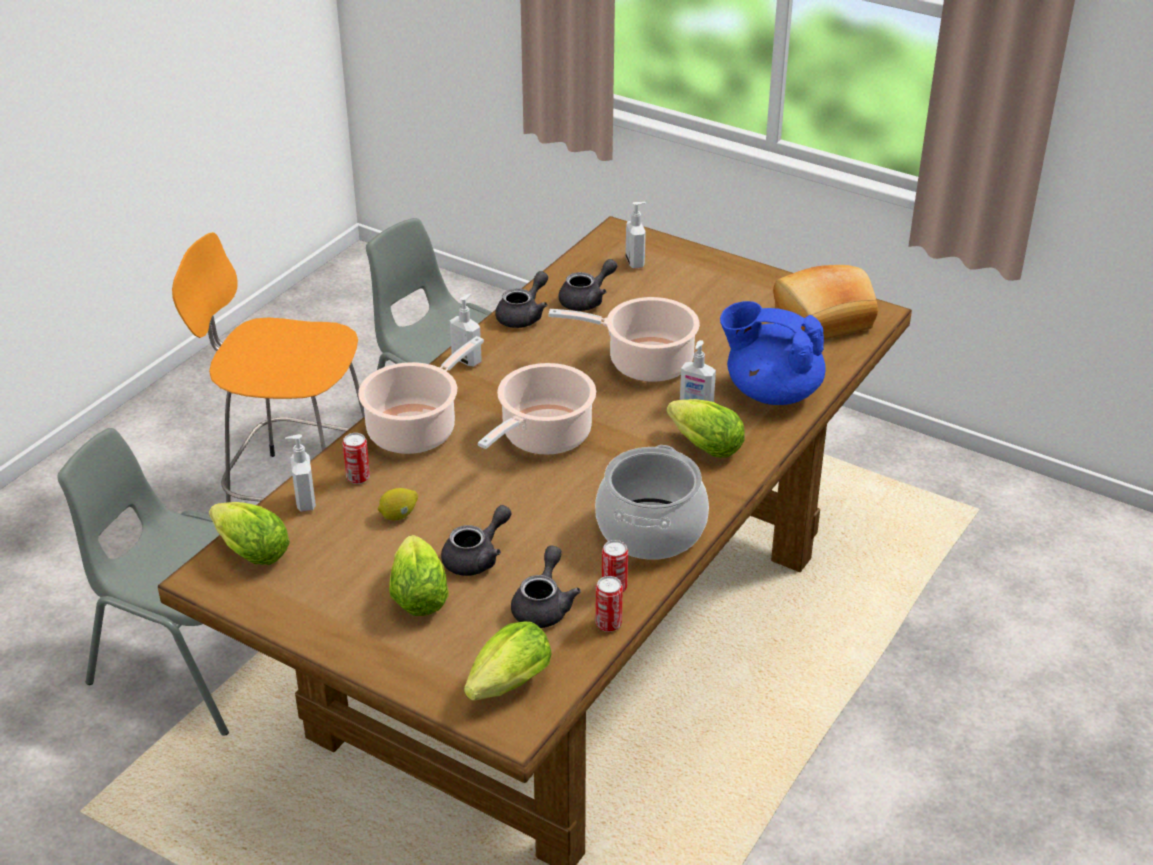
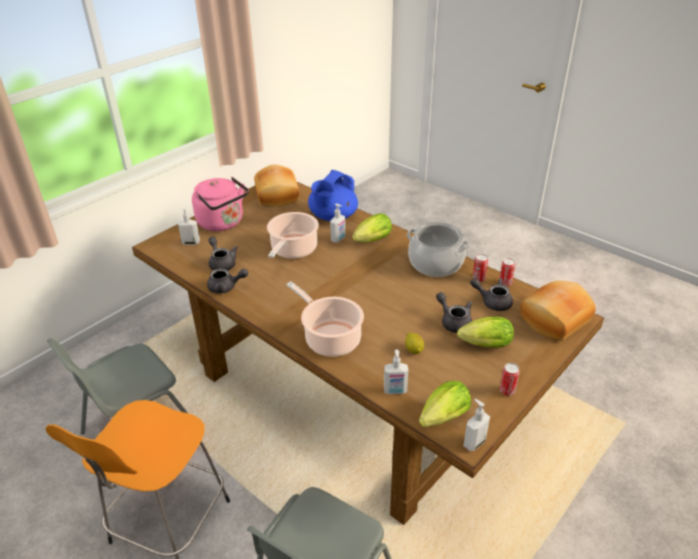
camera: 80 degrees left, 0 degrees up
(358, 478) = (374, 366): can -> can (507, 391)
(467, 360) = (264, 313): soap dispenser -> soap dispenser (474, 442)
(505, 687) = (553, 319): lettuce -> bread
(524, 316) = (226, 287): grey teapot -> grey teapot turned 135 degrees clockwise
(543, 437) = (351, 290): cooking pot -> none
(704, 280) = (223, 223): none -> pink kettle

